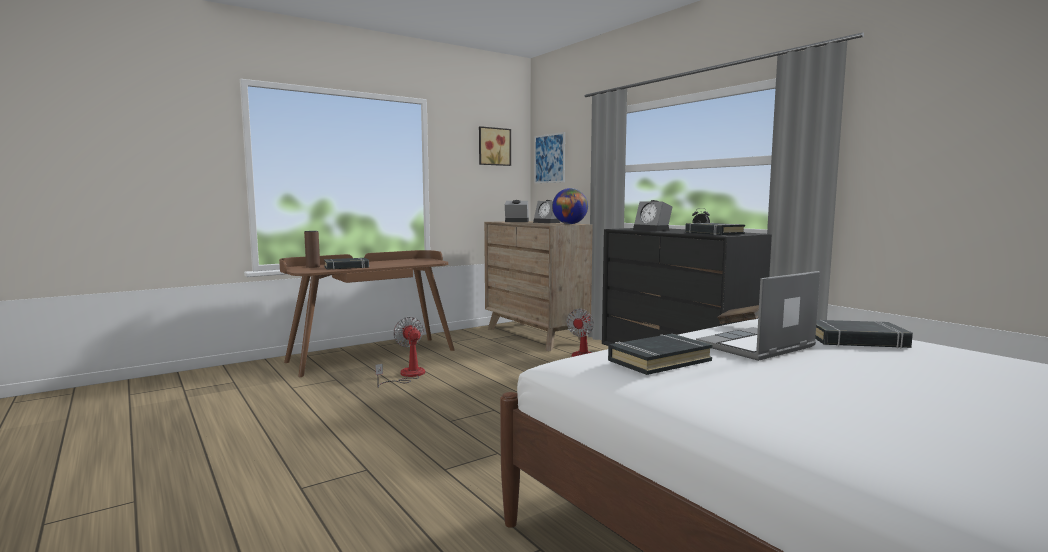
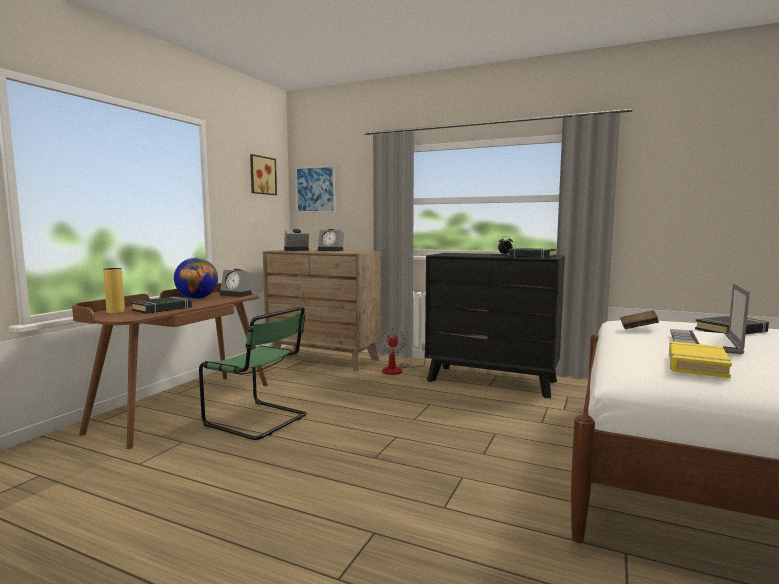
camera: 30 degrees left, 0 degrees up
(313, 267) = (115, 312): brown vase -> yellow vase
(407, 375) = (259, 421): fan -> green chair
(569, 224) = (361, 251): globe -> globe (197, 298)
(653, 230) = (470, 255): alarm clock -> alarm clock (237, 295)
(659, 360) = (696, 365): black book -> yellow book

